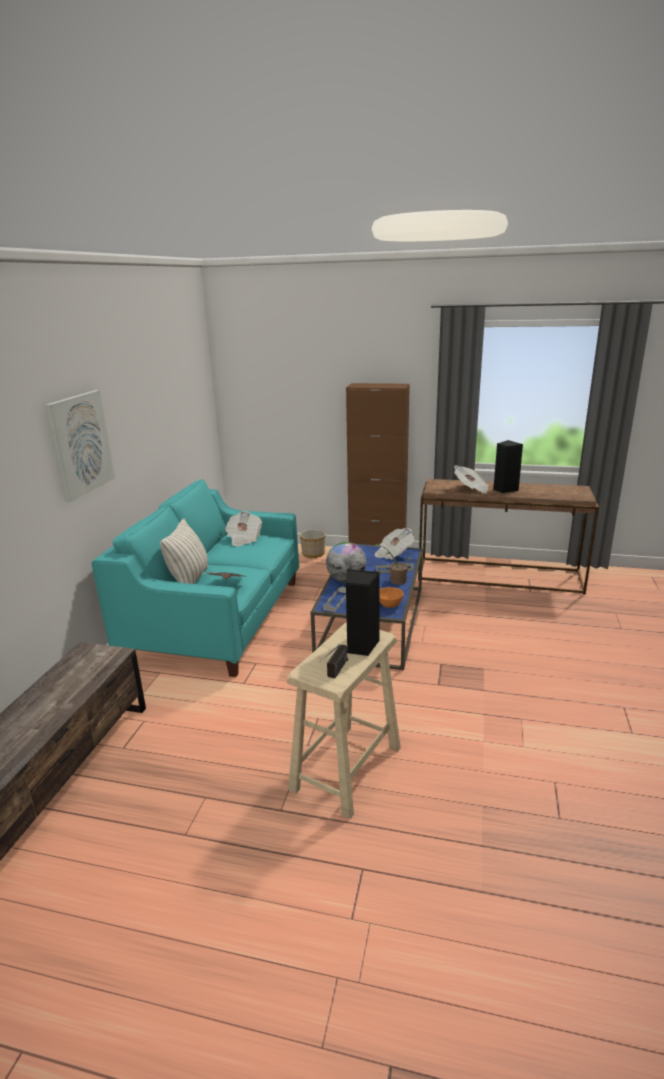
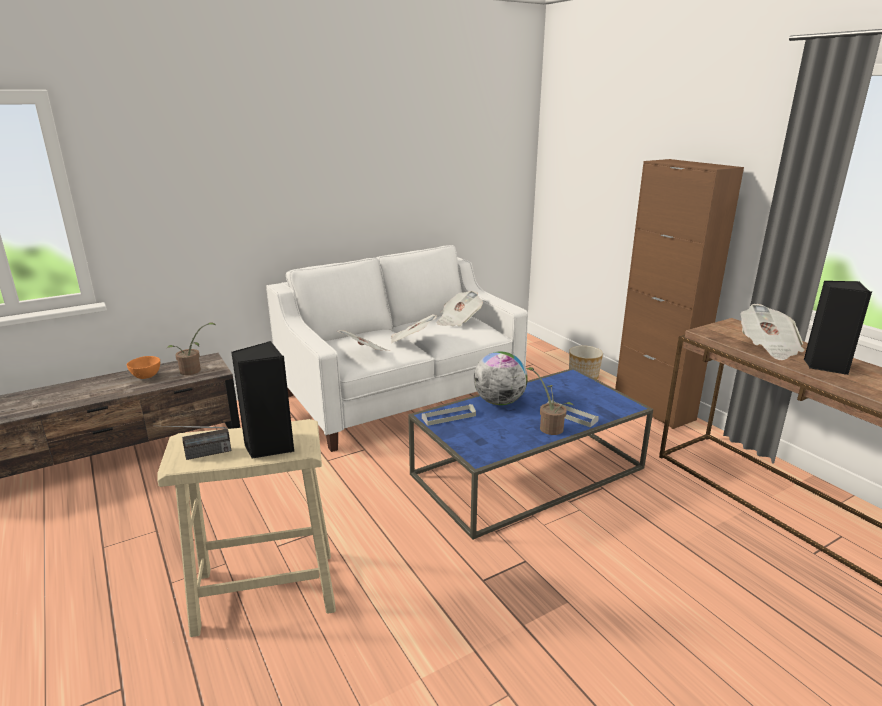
camera: 45 degrees right, 0 degrees up
(80, 444) = (280, 169): picture -> none
(93, 663) = (193, 371): none -> potted plant
(189, 580) = (352, 338): pillow -> none
(217, 618) = (400, 396): turquoise sofa -> white sofa
(390, 605) = (491, 448): orange bowl -> orange bowl (147, 377)
(393, 553) = (604, 399): newspaper -> newspaper (412, 341)

